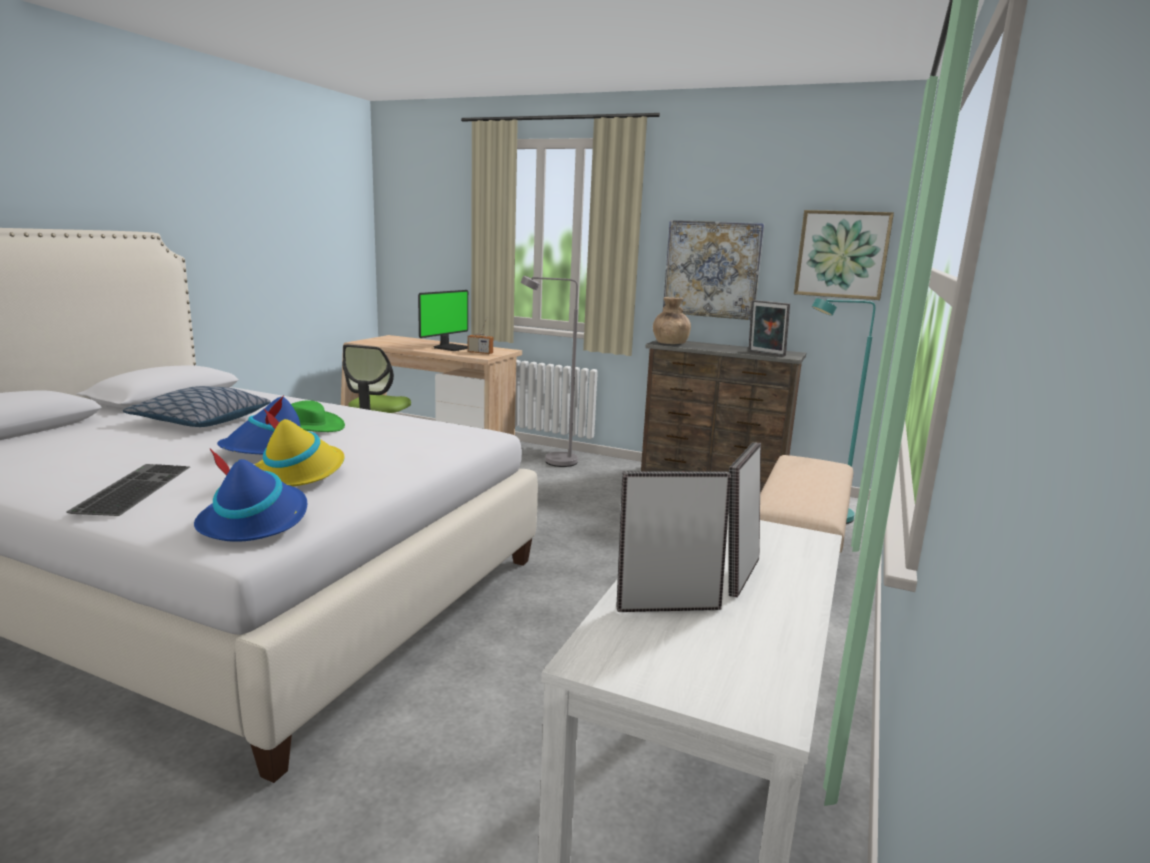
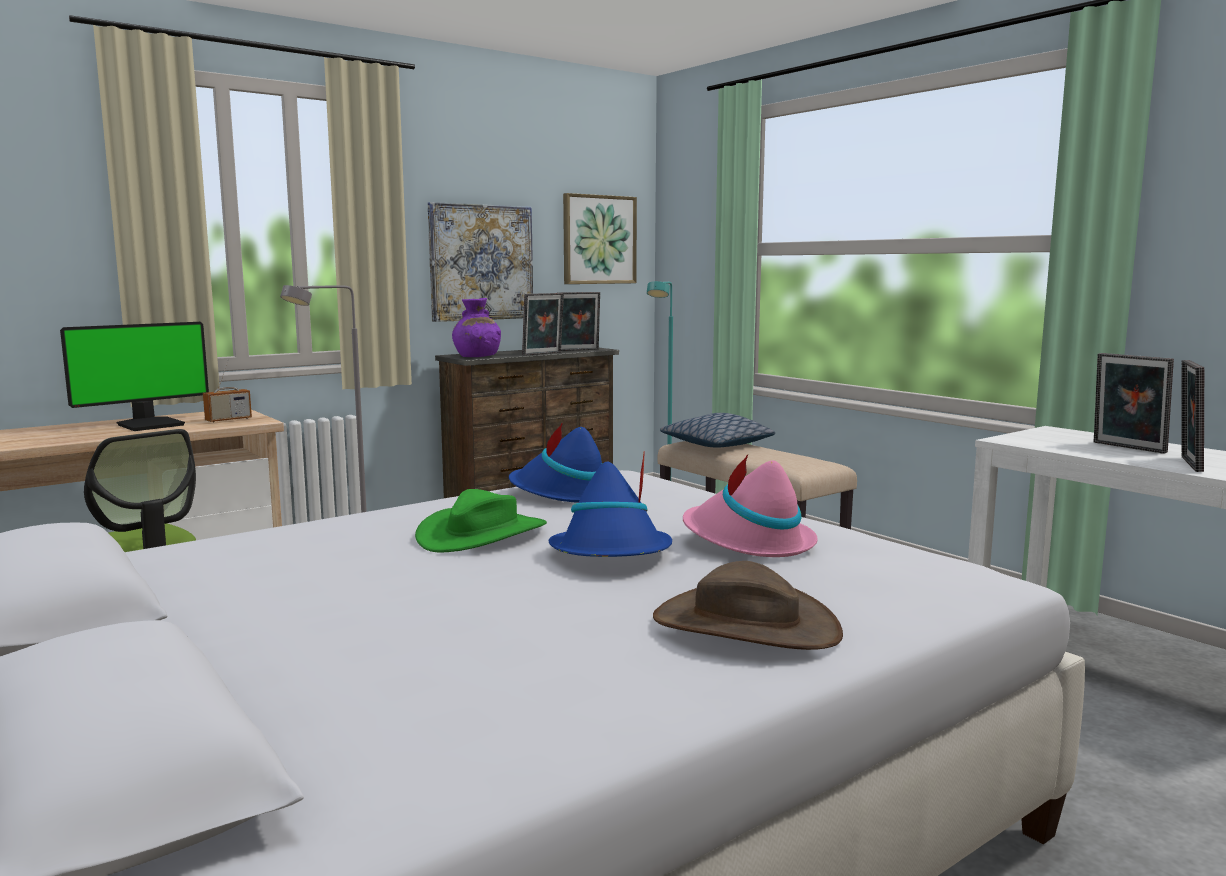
camera: 60 degrees left, 5 degrees down
(132, 488) = (745, 625): keyboard -> brown hat
(200, 421) = (336, 588): pillow -> pillow (717, 445)
(255, 521) = (922, 568): blue hat -> blue hat (562, 494)
(299, 473) = (747, 541): yellow hat -> pink hat
(451, 348) = (150, 424): monitor -> monitor turned 75 degrees clockwise
(670, 343) = (477, 356): brown vase -> purple vase
(719, 350) = (543, 354): none -> picture frame

